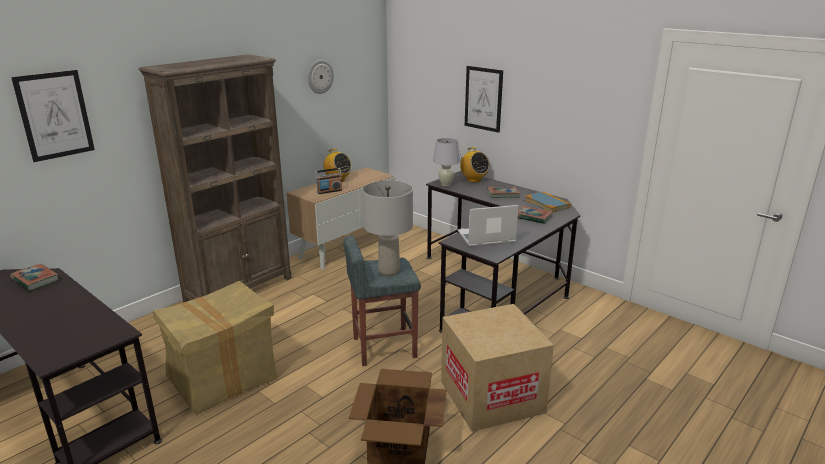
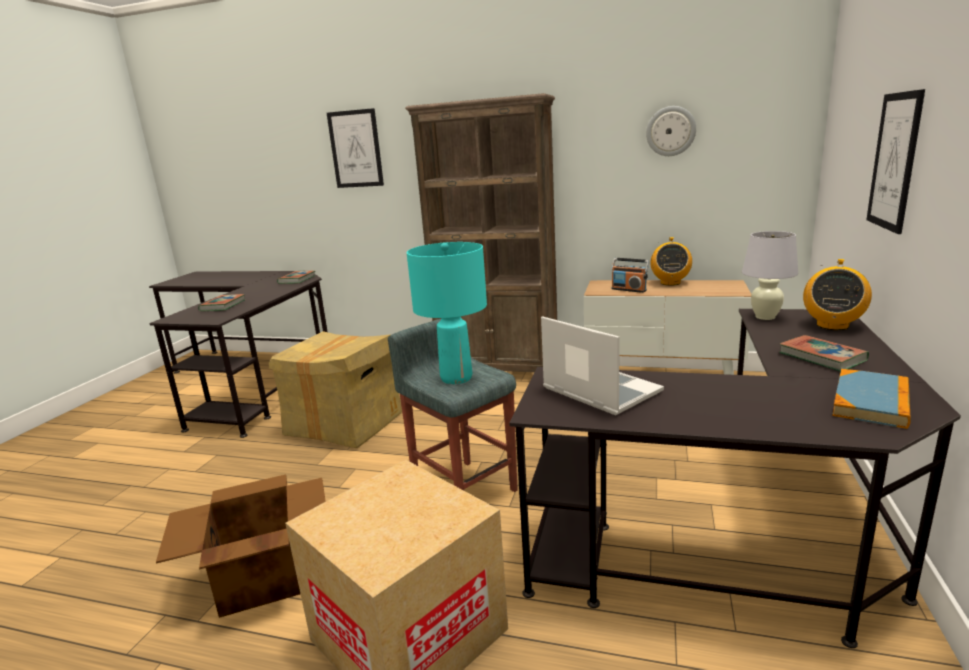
camera: 65 degrees right, 5 degrees down
(388, 271) = (456, 378): grey table lamp -> turquoise table lamp
(533, 217) = (768, 405): book -> book (223, 306)

